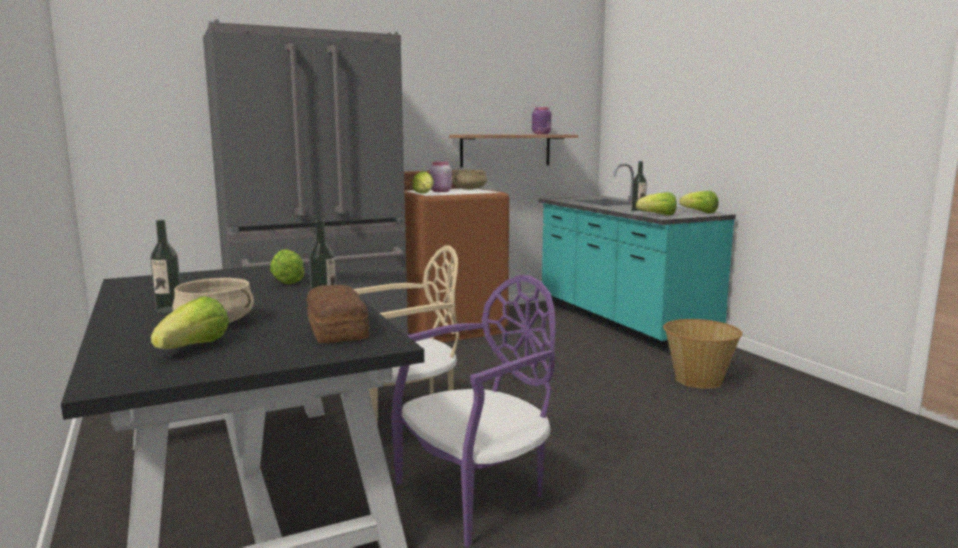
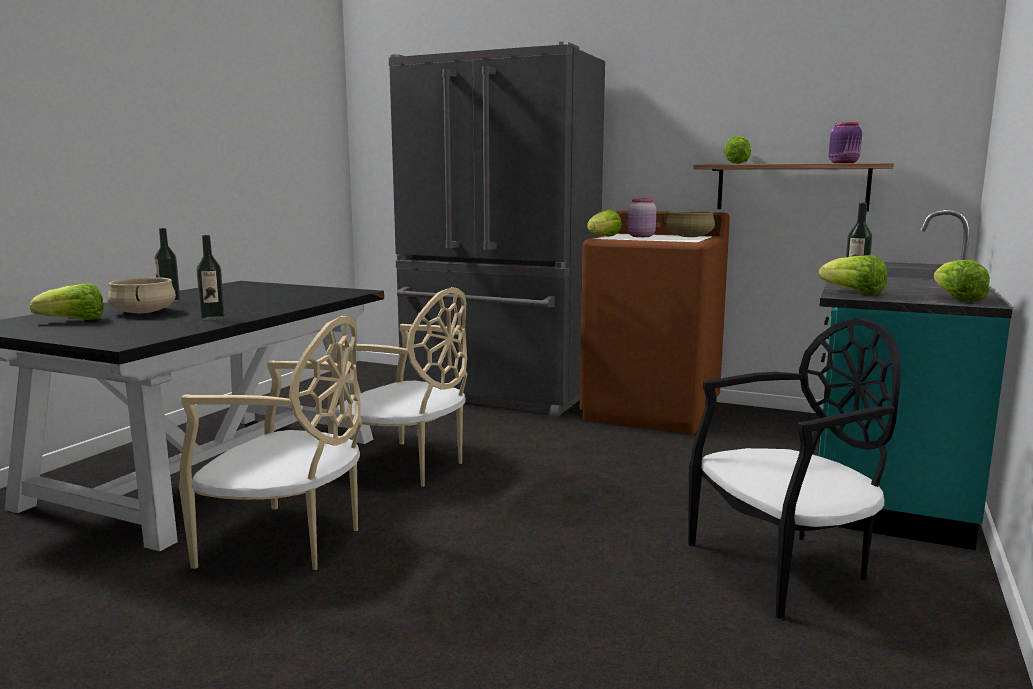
camera: 50 degrees right, 0 degrees up
(286, 281) = (296, 298): lettuce -> lettuce (738, 164)
(335, 330) = (152, 330): bread -> none
(477, 494) = (288, 542): purple chair -> beige chair
(698, 379) = (785, 567): basket -> black chair

